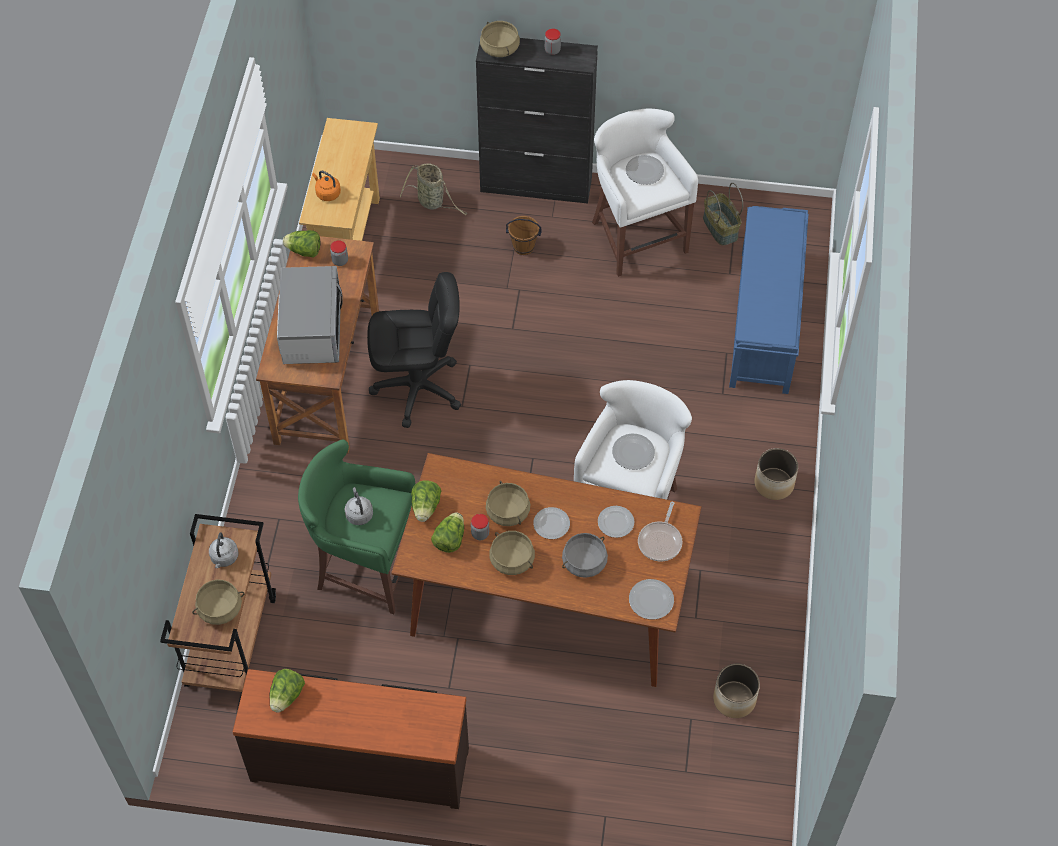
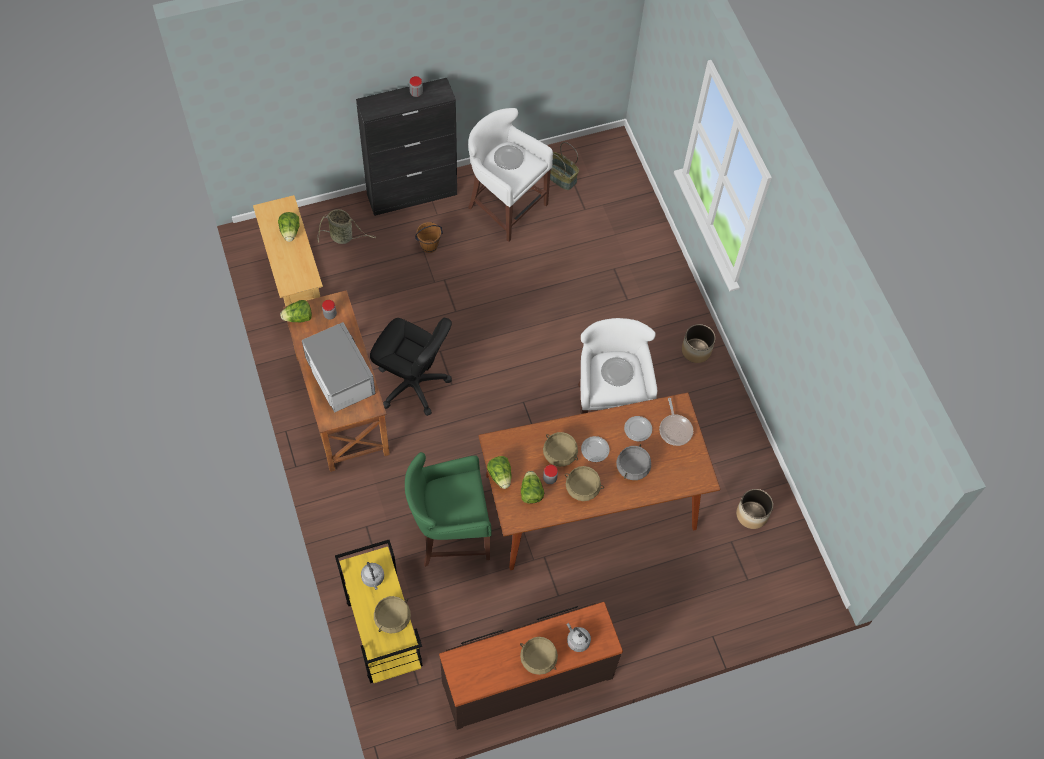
camera: 30 degrees left, 5 degrees up
(231, 640) = (383, 632): brown cart -> yellow cart
(287, 696) = (479, 660): lettuce -> lettuce (290, 232)
(327, 193) = (288, 265): orange kettle -> none
(359, 514) = (451, 501): grey kettle -> grey kettle (577, 640)
(418, 389) = (412, 384): black office chair -> black office chair turned 60 degrees clockwise
(499, 48) = (376, 105): beige cooking pot -> beige cooking pot (538, 659)
(651, 599) = (692, 474): plate -> none
(764, 322) = (627, 235): blue bench -> none

